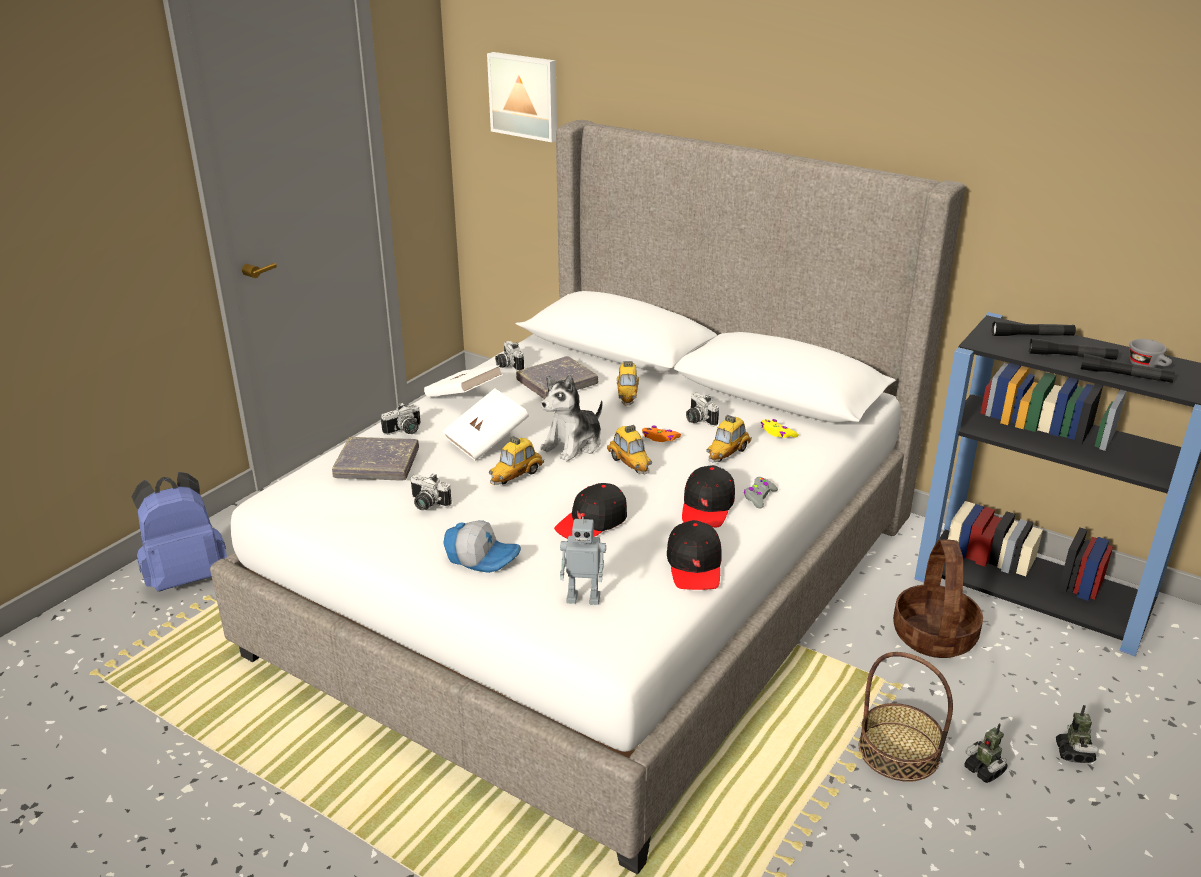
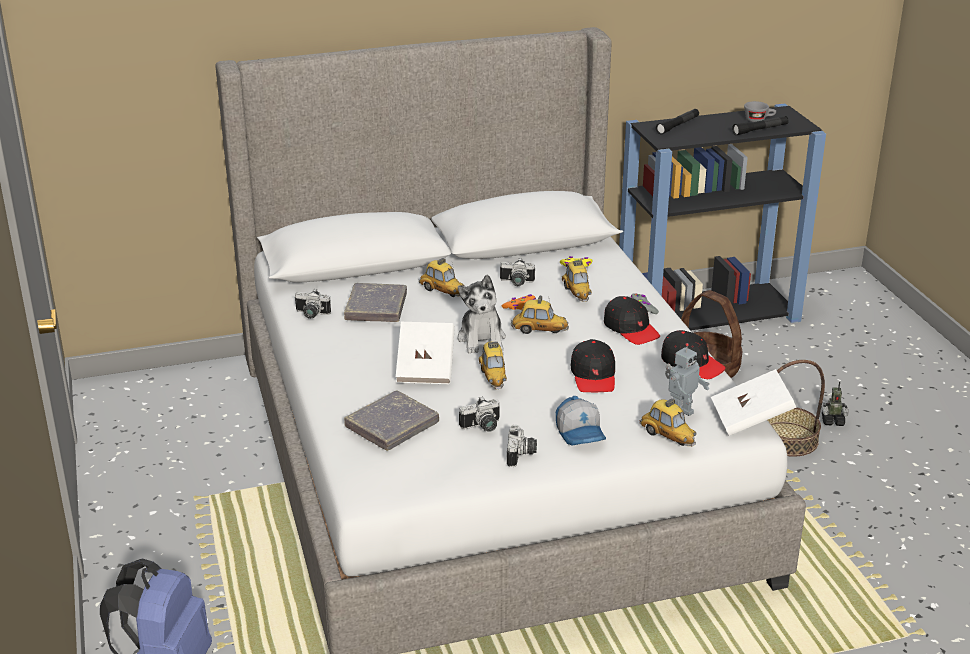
camera: 50 degrees left, 0 degrees up
(405, 431) = (350, 397): camera -> camera (522, 455)
(463, 397) = (333, 352): white book -> white book (751, 419)
(482, 557) = (581, 433): cap -> cap turned 105 degrees clockwise
(525, 96) = (133, 53): picture -> none
(533, 607) = (667, 437): none -> toy car
(1071, 357) = (718, 130): black flashlight -> none
(1074, 753) = (850, 386): toy robot -> none

